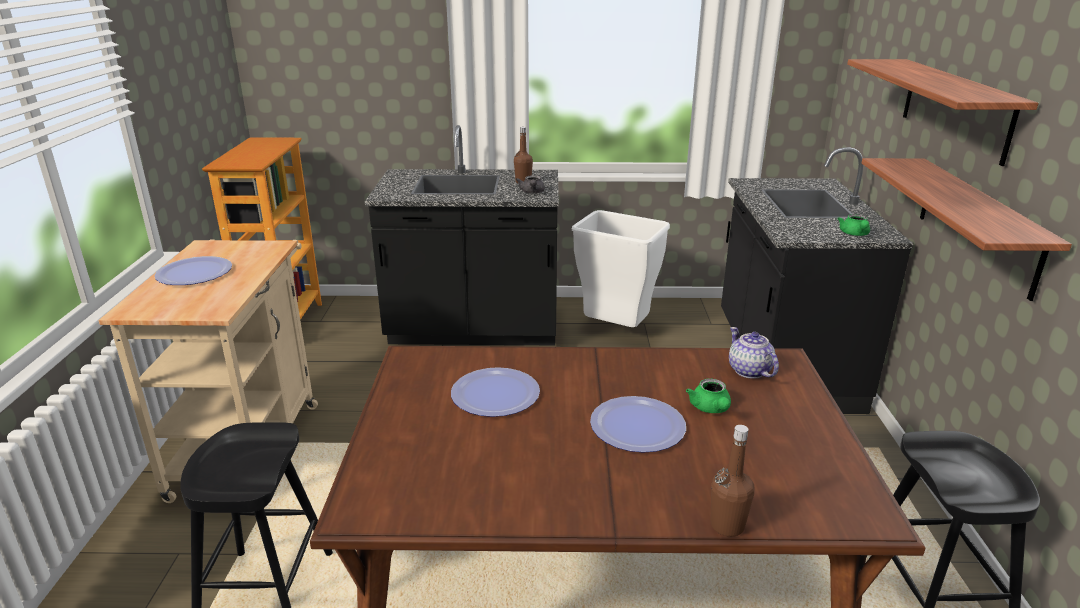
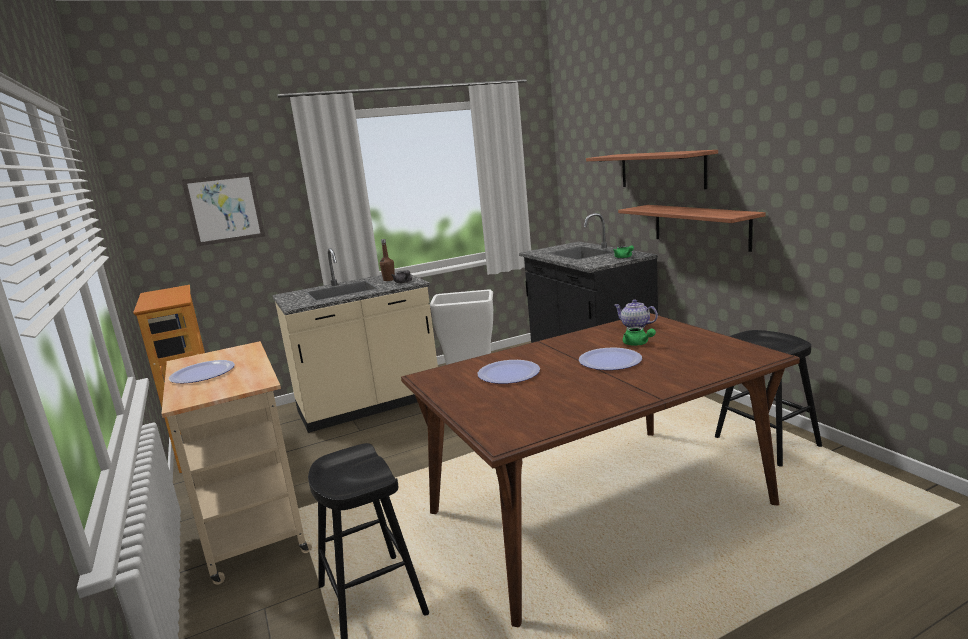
camera: 25 degrees left, 10 degrees down
(352, 51) = (224, 208): none -> picture
(474, 331) = (369, 406): black counter -> beige counter
(727, 525) = (708, 378): brown bottle -> none

